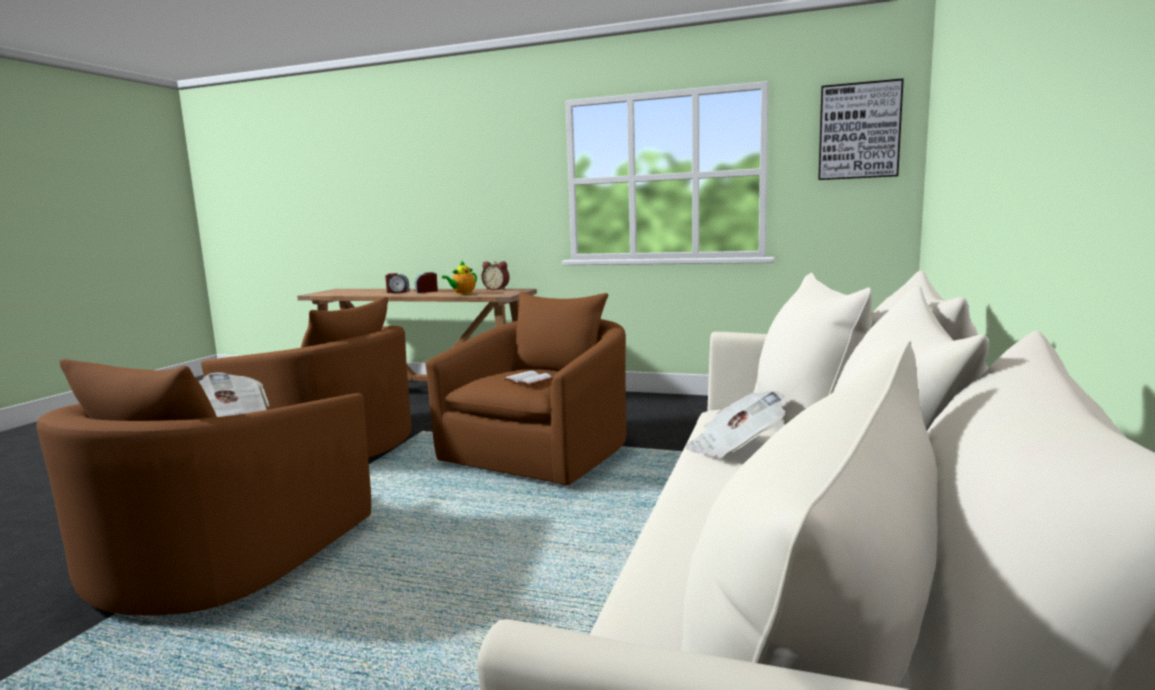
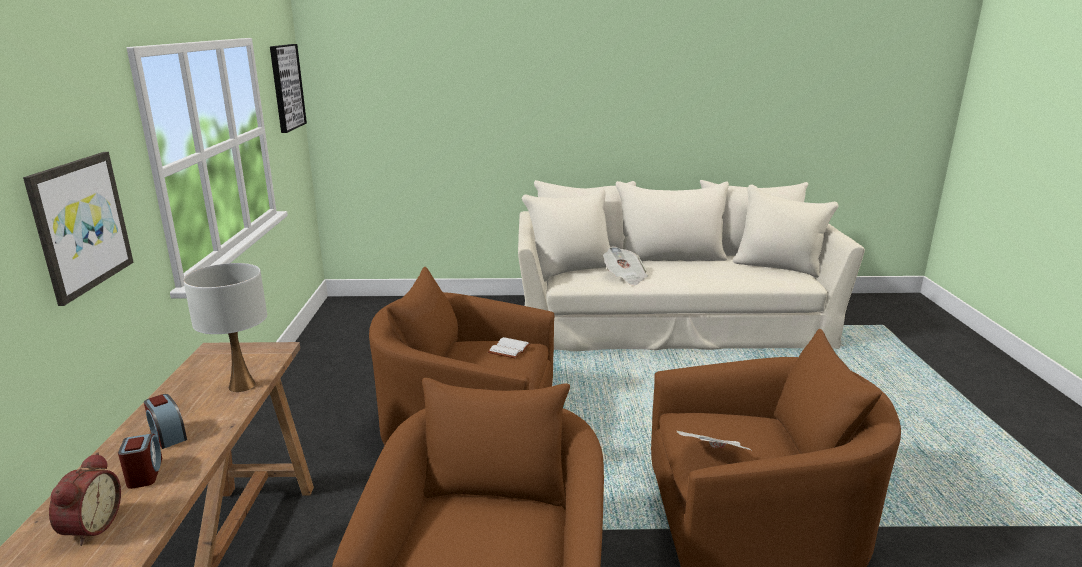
camera: 110 degrees left, 10 degrees up
(462, 294) = (241, 385): teapot -> white table lamp
(493, 194) = (80, 224): none -> picture
(497, 289) = (189, 371): alarm clock -> alarm clock (89, 527)

